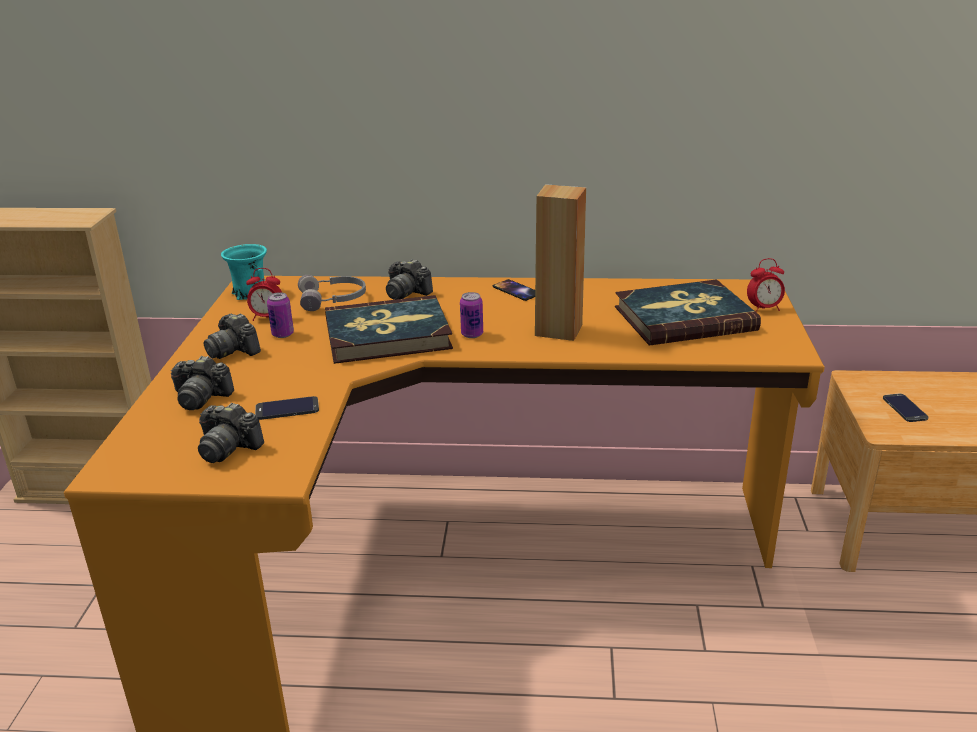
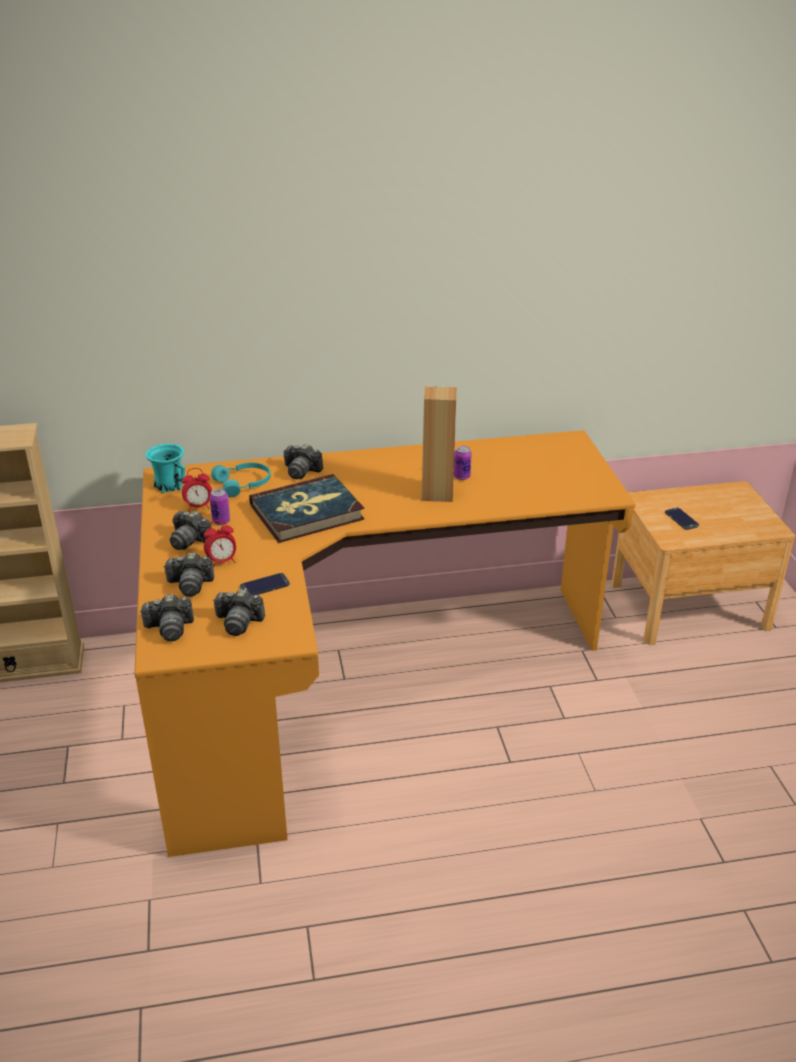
camera: 15 degrees left, 5 degrees up
(142, 444) = (170, 628): none -> camera
(333, 300) = (244, 484): grey headphones -> turquoise headphones
(472, 334) = (373, 504): can -> can (462, 477)
(516, 290) = (389, 460): phone -> none
(684, 318) = (526, 473): book -> none
(764, 309) = (581, 458): alarm clock -> alarm clock (222, 561)

